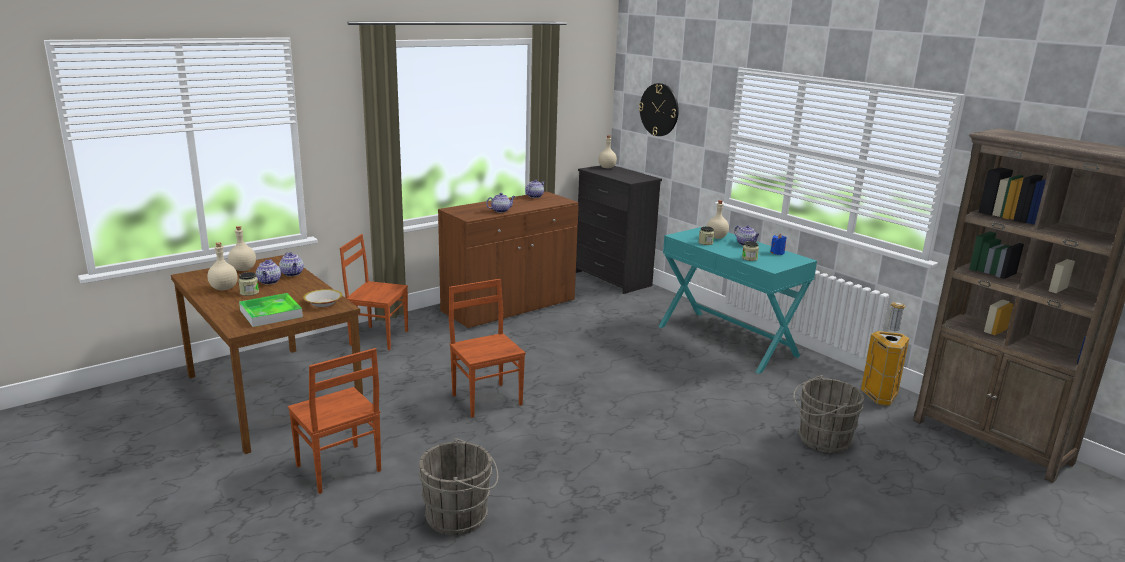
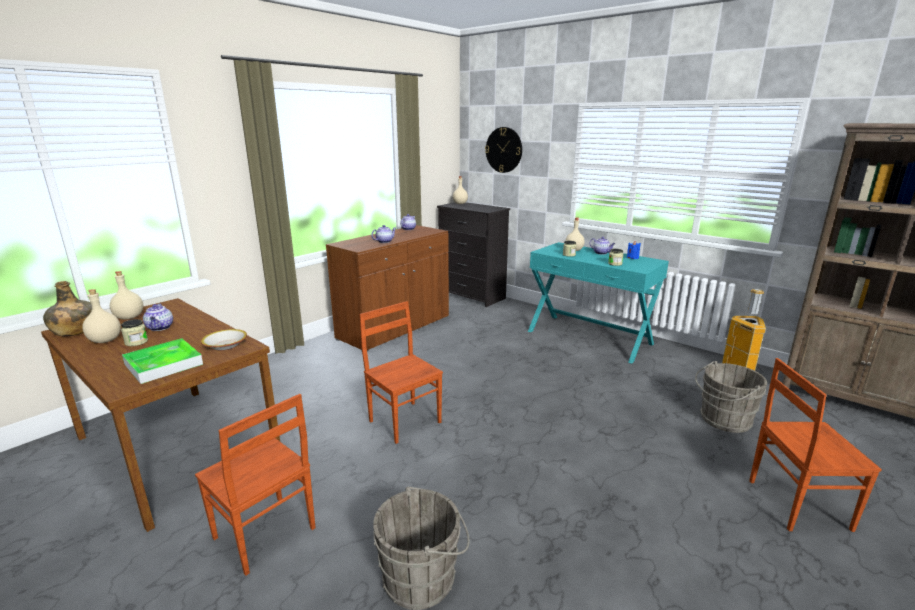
camera: 10 degrees left, 0 degrees up
(198, 277) = (75, 331): none -> green bottle
(292, 274) = (186, 317): teapot -> none
(378, 337) = (281, 369): brown chair -> brown chair (795, 503)

